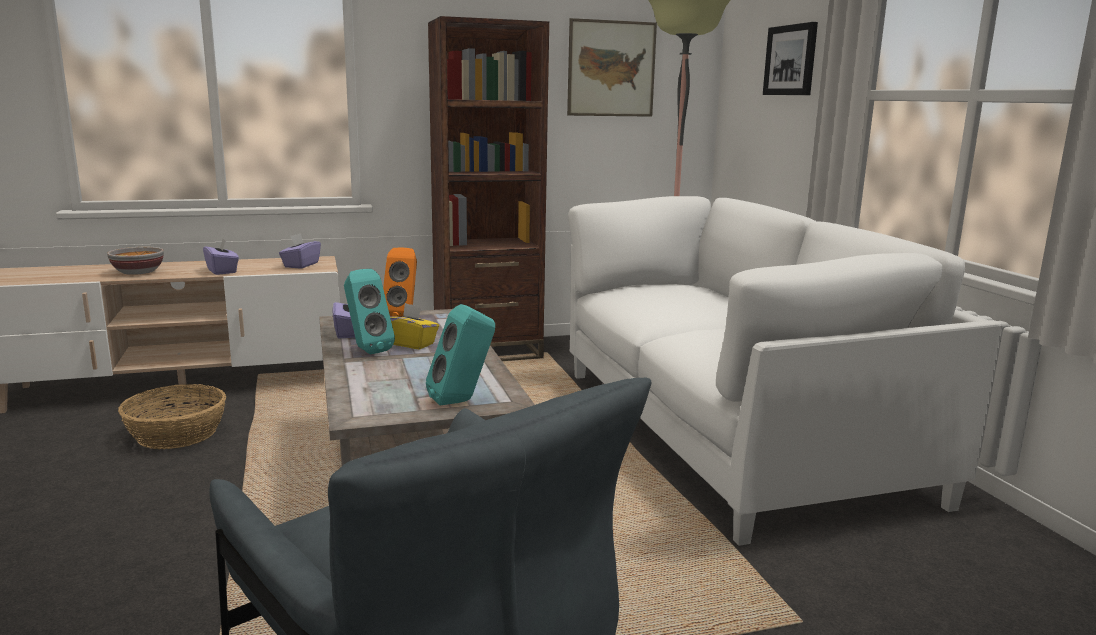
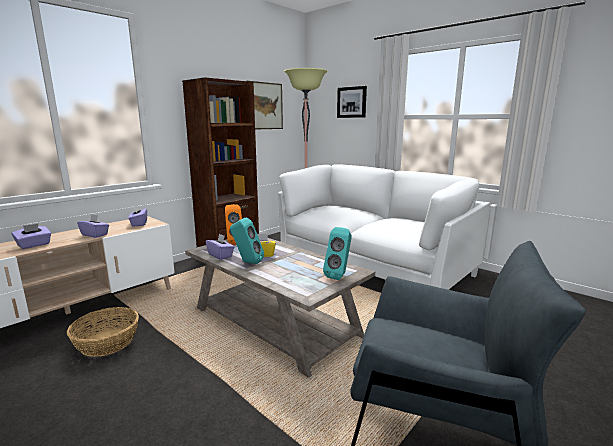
camera: 30 degrees left, 0 degrees up
(139, 272) = (34, 245): bowl -> purple tissue box

